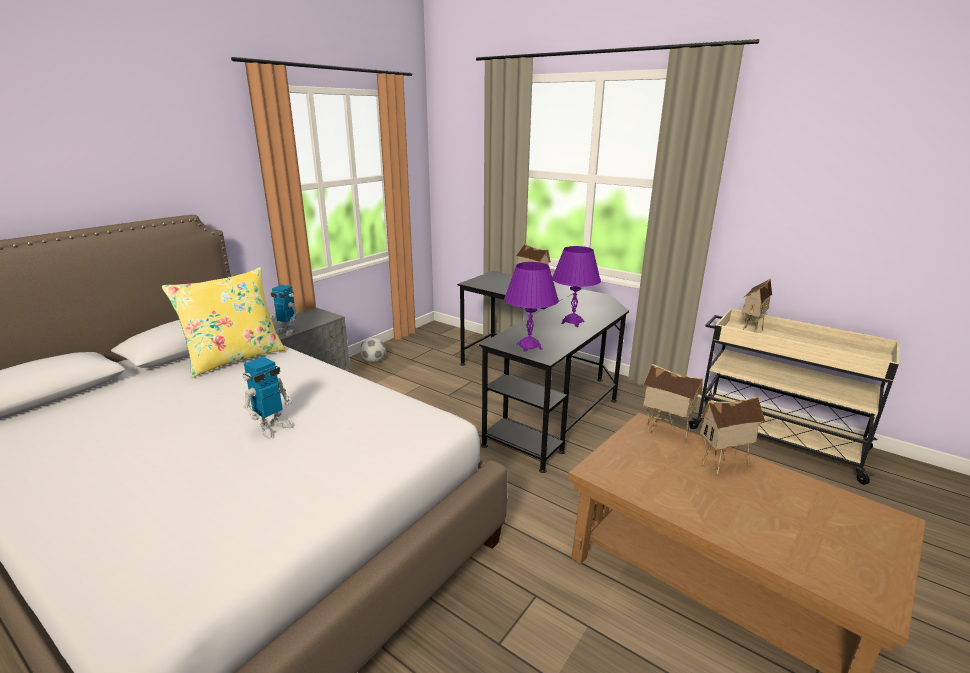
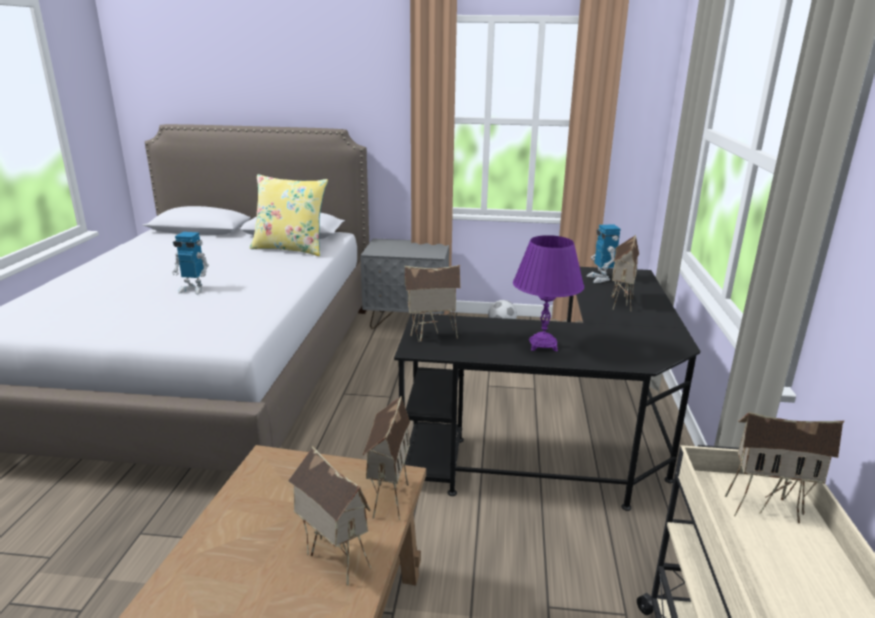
camera: 60 degrees right, 0 degrees up
(286, 331) = (385, 252): toy robot -> toy robot (600, 279)
(529, 347) = (432, 336): purple table lamp -> toy house

